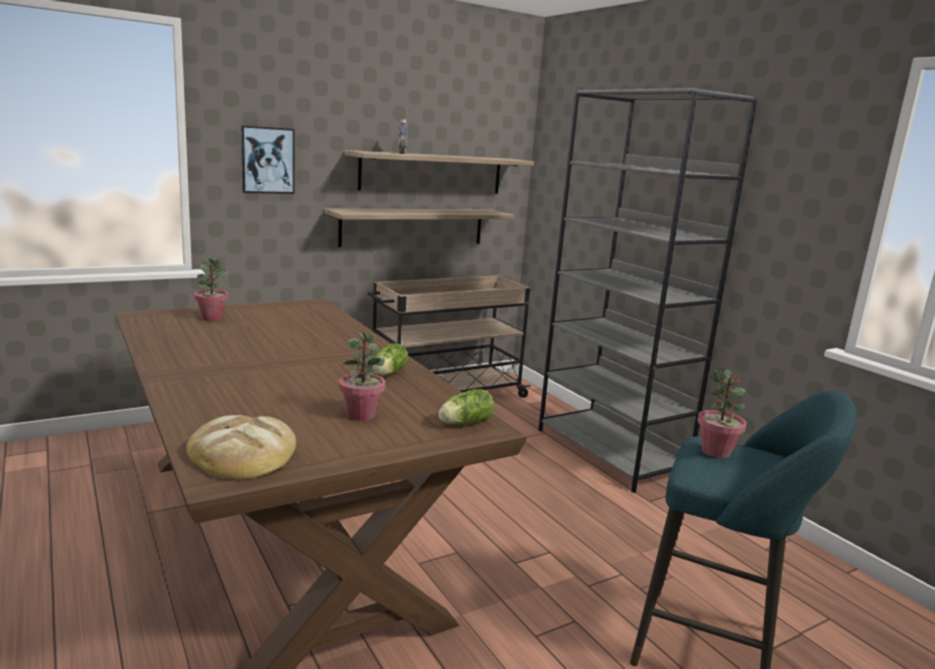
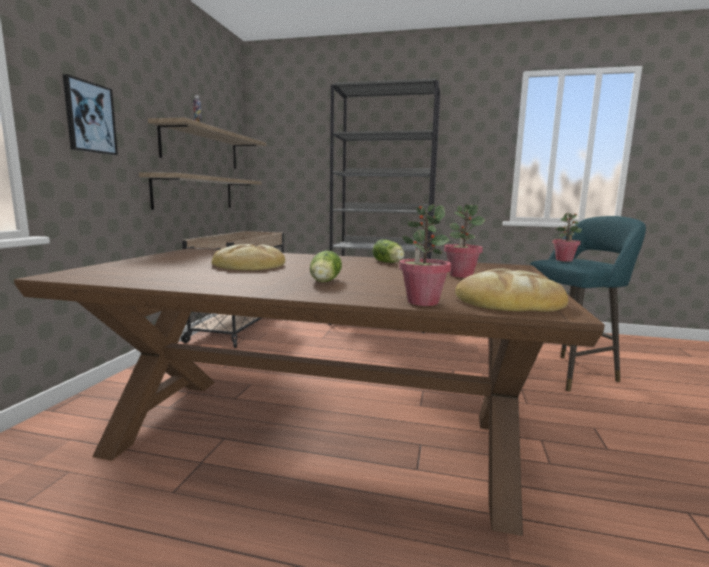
camera: 45 degrees left, 5 degrees down
(212, 318) = (148, 266): potted plant -> potted plant (422, 302)
(269, 338) = (249, 265): none -> bread
(463, 423) = (501, 267): lettuce -> lettuce (324, 282)

